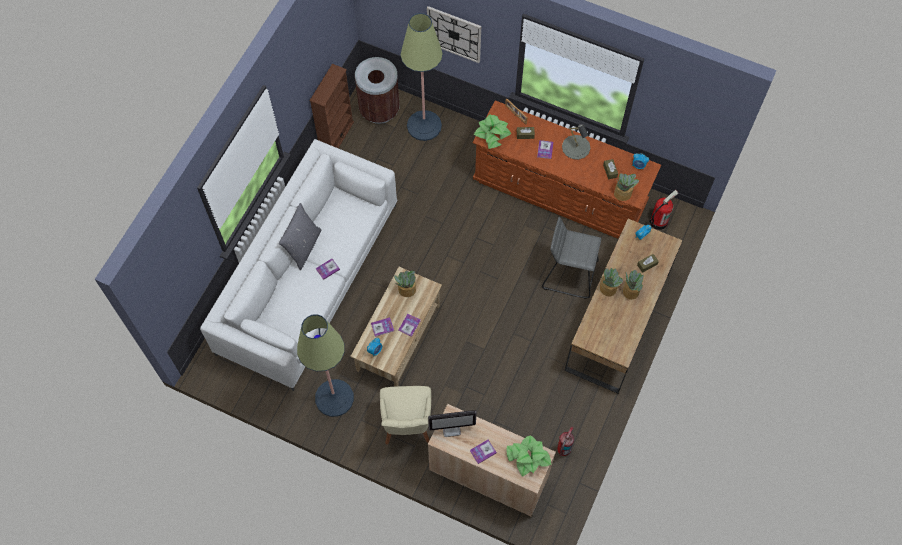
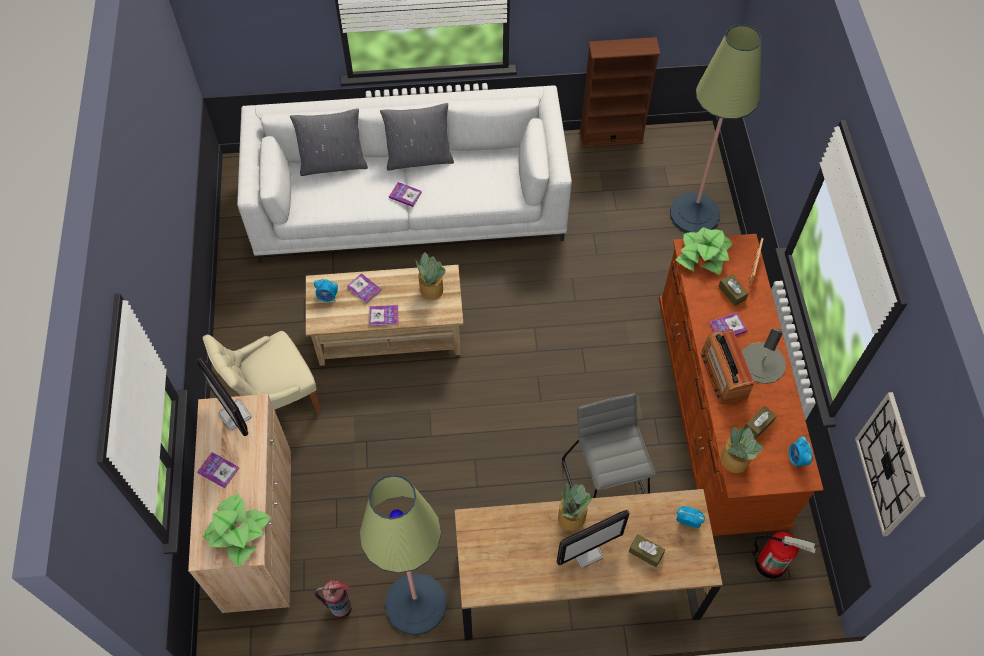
camera: 60 degrees right, 5 degrees down
(273, 299) = (333, 163): none -> grey pillow
(334, 398) = (271, 307): floor lamp -> floor lamp (416, 604)
(379, 109) = (679, 159): brown trash can -> none
(454, 34) = (784, 109): wall clock -> wall clock (890, 465)
(571, 169) = (723, 374): none -> radio
(630, 291) = (586, 550): potted plant -> monitor

